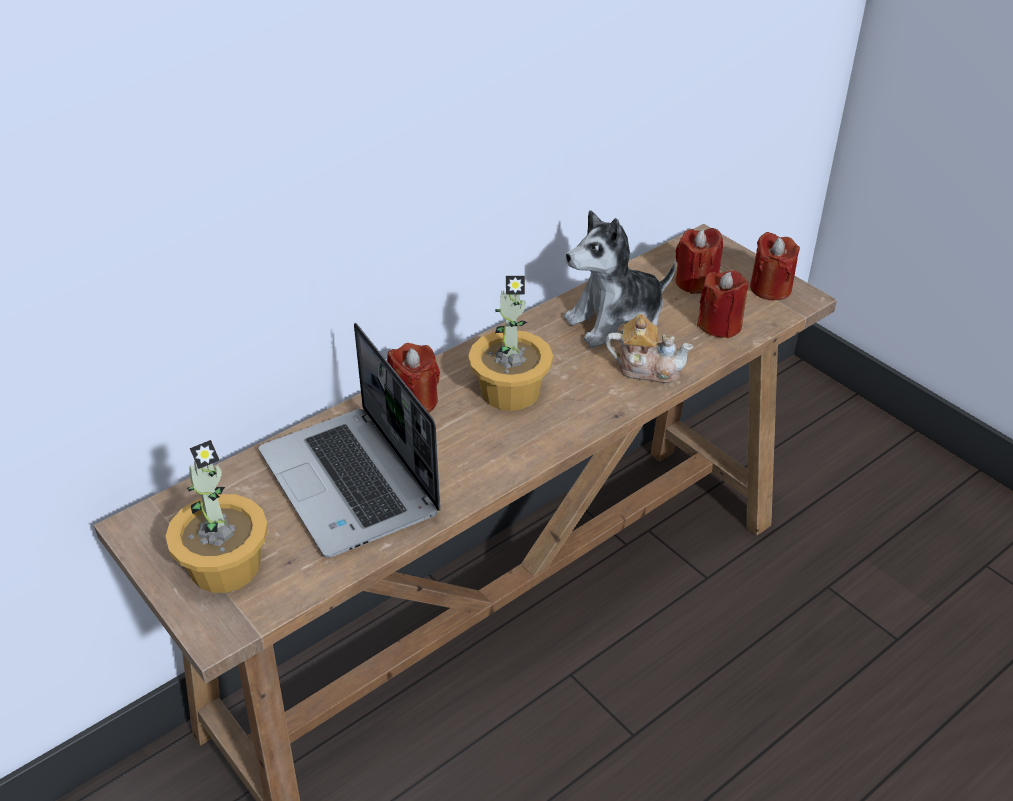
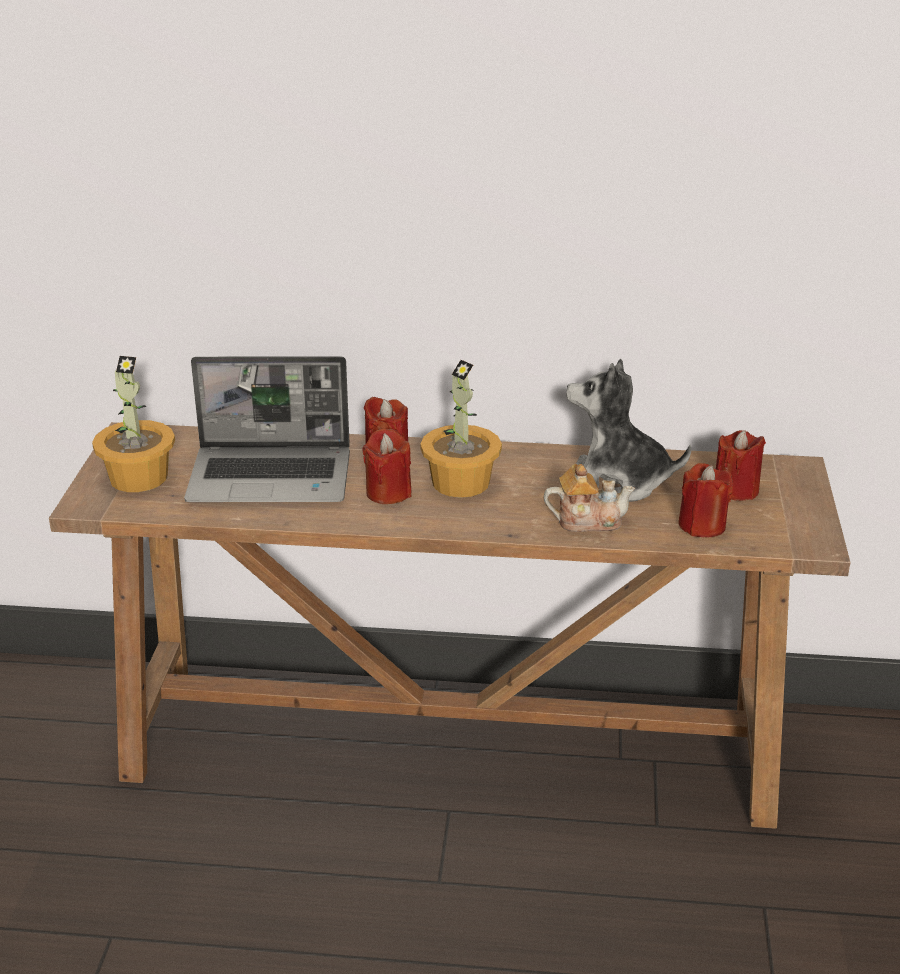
camera: 45 degrees right, 10 degrees down
(352, 484) = (272, 477): laptop -> laptop turned 105 degrees counterclockwise
(647, 368) = (587, 521): teapot -> teapot turned 60 degrees counterclockwise
(770, 288) = (798, 525): red candle -> red candle (388, 492)

